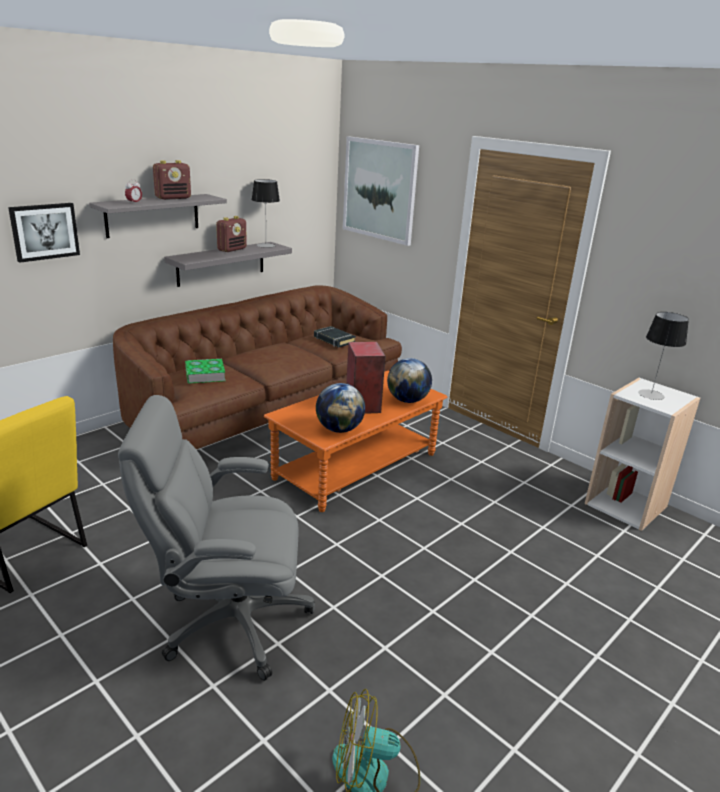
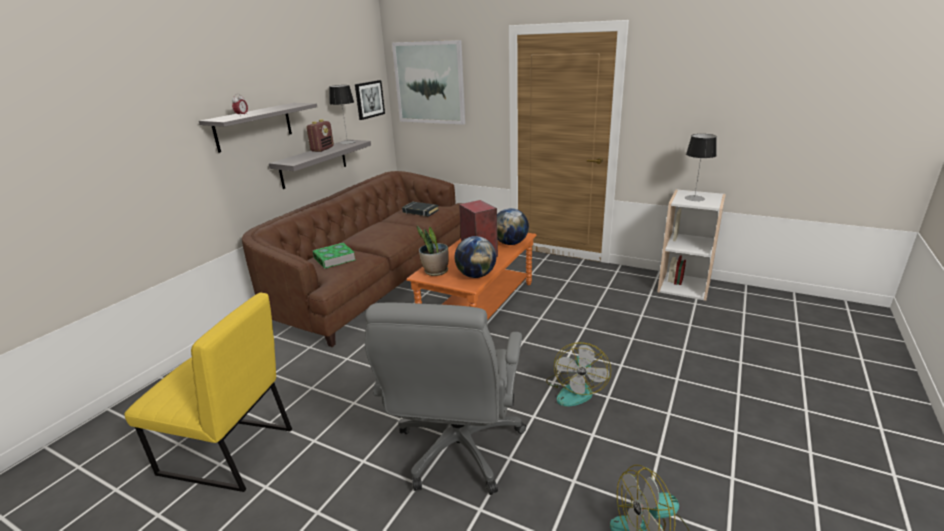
camera: 15 degrees left, 0 degrees up
(44, 231) = (163, 153): picture -> picture (369, 99)
(173, 198) = (270, 108): radio -> none
(226, 621) = (456, 454): grey office chair -> grey office chair turned 60 degrees counterclockwise
(299, 414) = (435, 272): none -> potted plant
(400, 592) = (575, 390): none -> fan

